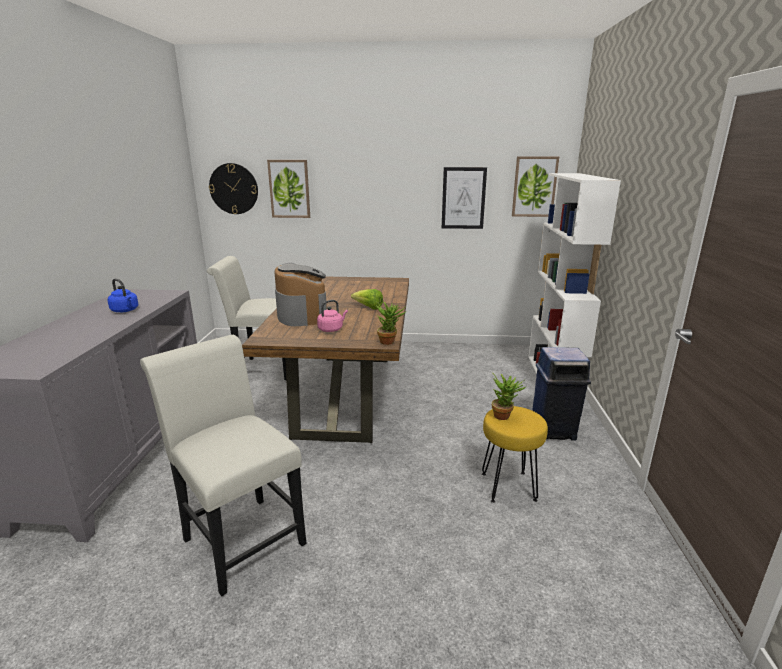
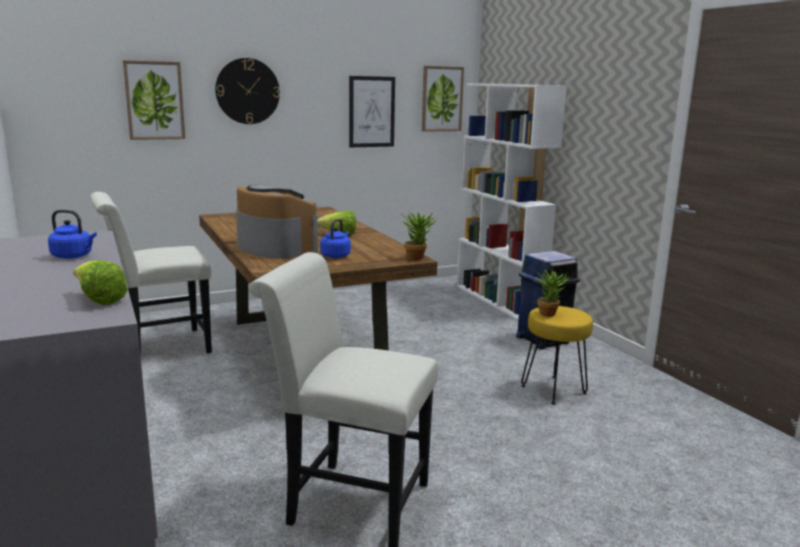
camera: 30 degrees left, 5 degrees down
(62, 353) = (99, 300): none -> lettuce
(234, 189) = (68, 100): wall clock -> wall clock (247, 91)
(331, 329) = (336, 255): pink kettle -> blue kettle

